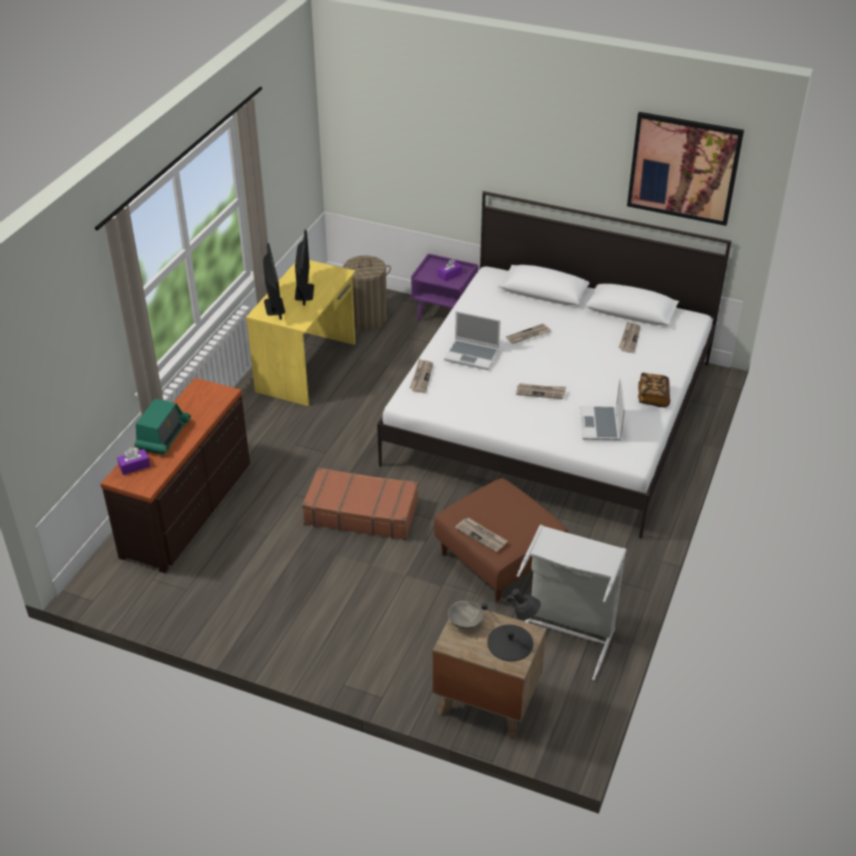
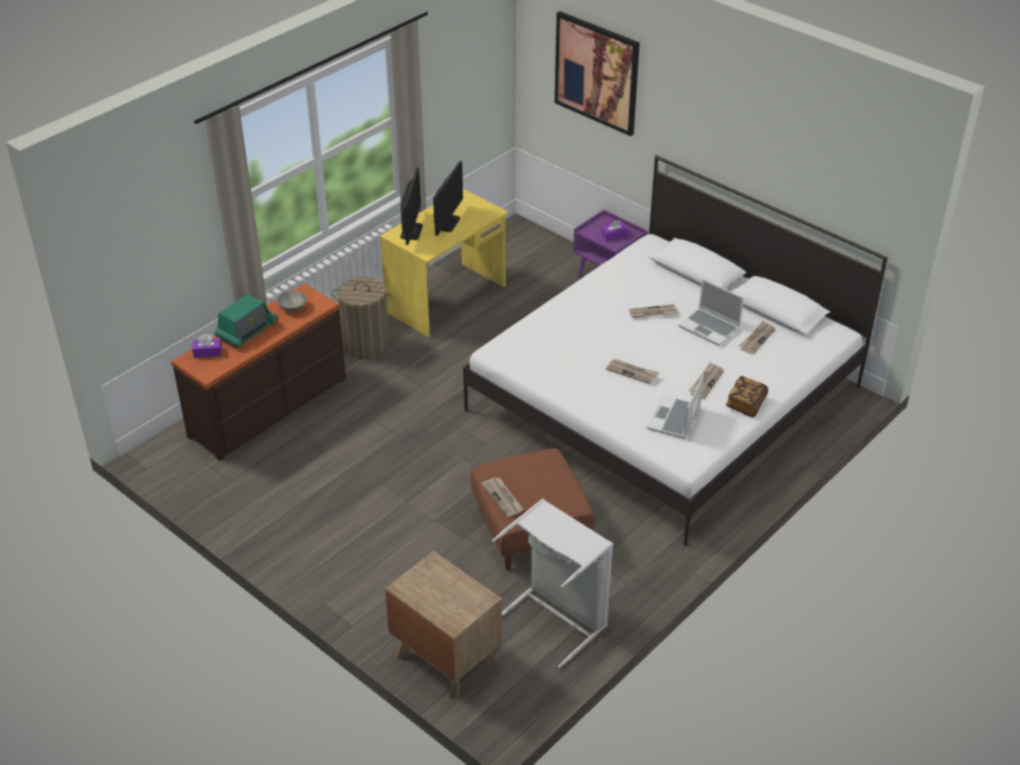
camera: 20 degrees right, 0 degrees up
(361, 512) = (424, 450): brown suitcase -> none
(366, 318) = (529, 263): laundry basket -> laundry basket (365, 345)
(421, 377) = (522, 331): newspaper -> newspaper (706, 382)
(465, 622) = (428, 571): grey bowl -> grey bowl (292, 307)
(472, 355) = (585, 320): laptop -> laptop (710, 328)
(511, 643) = (460, 602): black table lamp -> none
(683, 168) = (845, 169): picture -> picture (596, 73)

